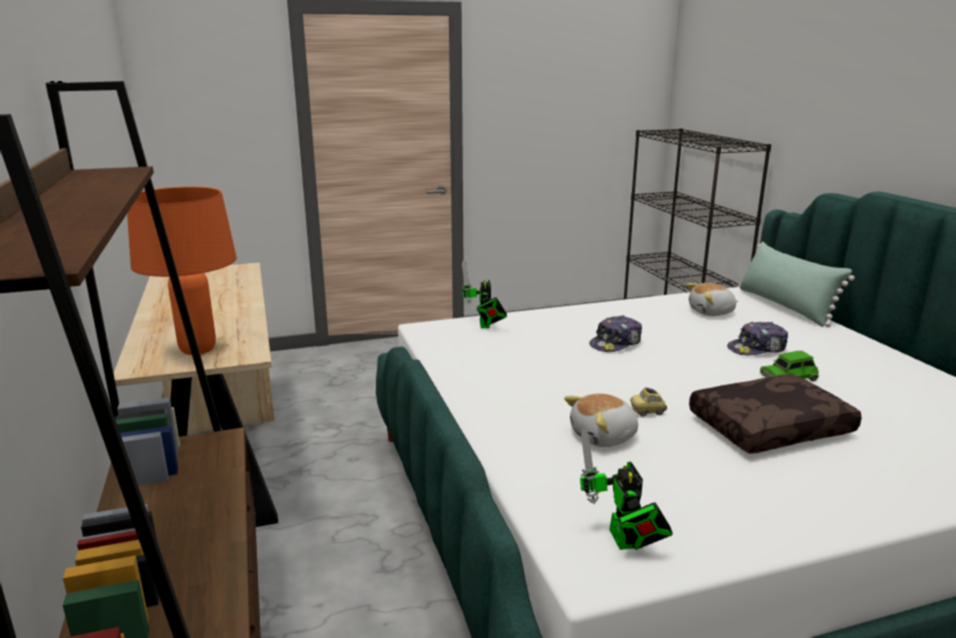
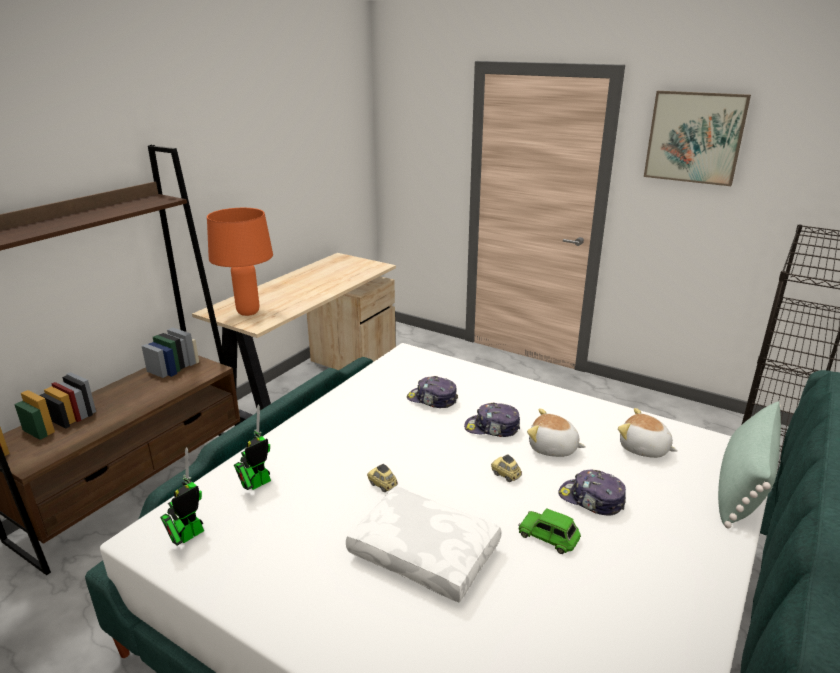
camera: 50 degrees right, 5 degrees up
(484, 326) = (443, 368): toy robot -> toy robot (256, 484)
(532, 69) = (694, 137): none -> picture
(532, 347) = (432, 400): none -> cap
(604, 437) = (321, 480): plush toy -> plush toy (552, 448)
(692, 362) = (506, 475): none -> toy car
(769, 426) = (426, 552): brown pillow -> white pillow

